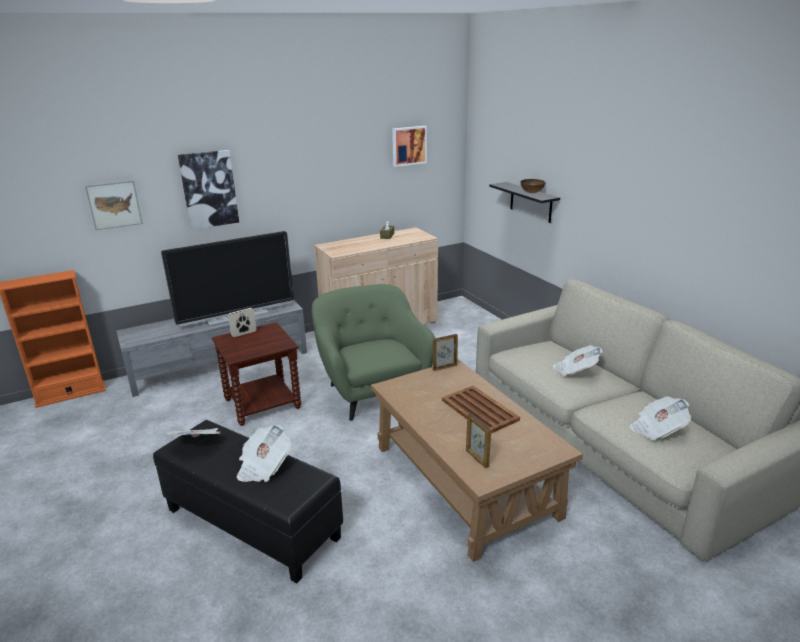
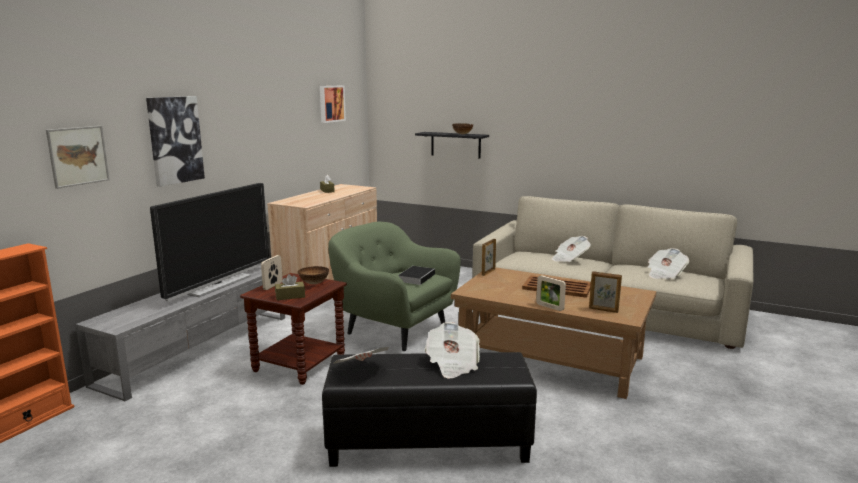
camera: 35 degrees left, 10 degrees down
(238, 349) = (290, 296): none -> brown tissue box
(274, 339) = (314, 283): none -> bowl
(382, 353) = (416, 277): none -> book
(430, 434) = (550, 307): none -> picture frame

